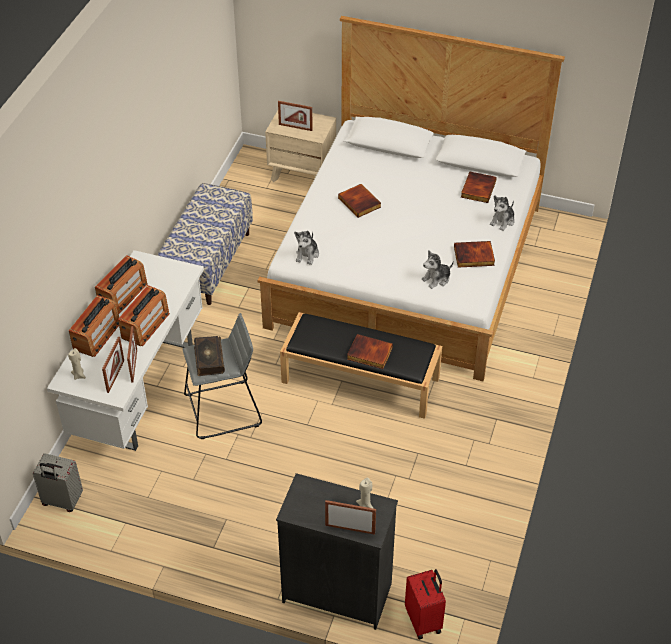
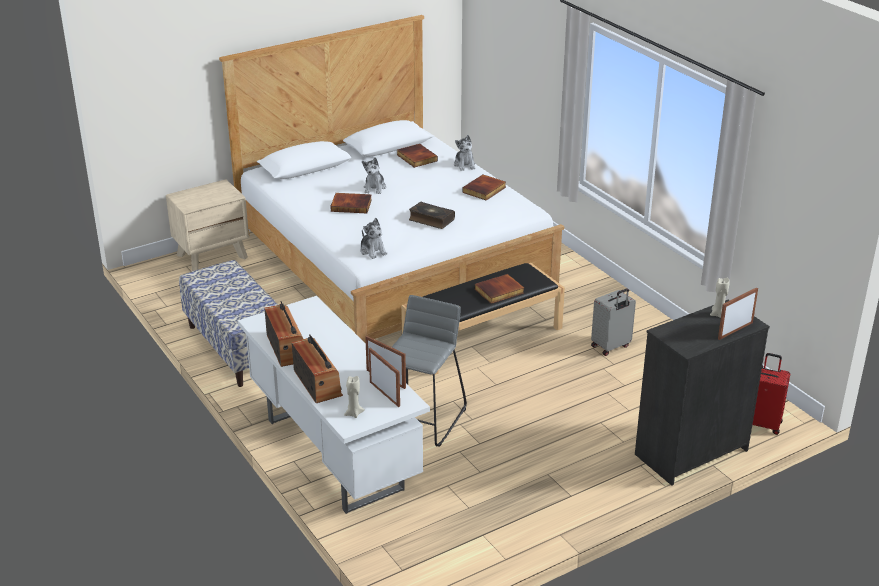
camera: 50 degrees left, 15 degrees down
(62, 501) = (408, 564): grey suitcase -> grey suitcase (611, 346)
(145, 325) = (344, 353): radio -> none
(208, 360) = (418, 351): book -> book (431, 220)
(295, 127) = (204, 199): picture frame -> none
(437, 279) = (485, 213): plush toy -> plush toy (375, 188)

